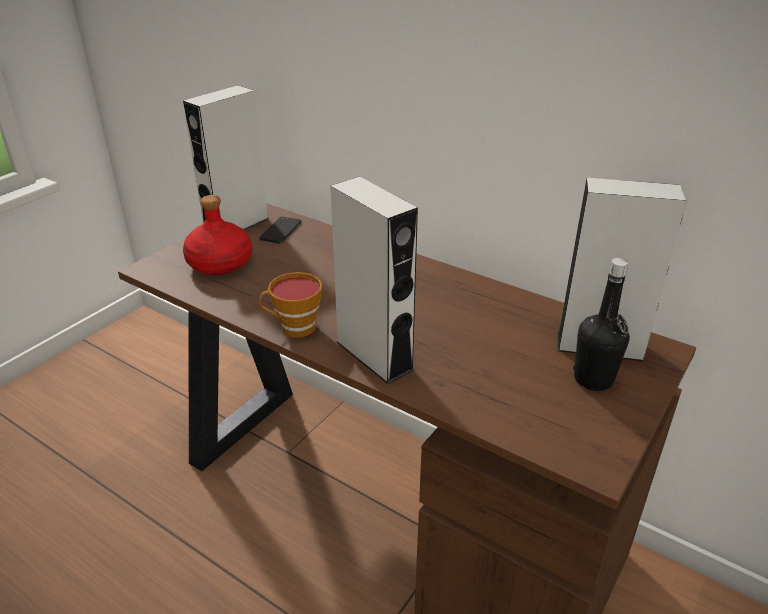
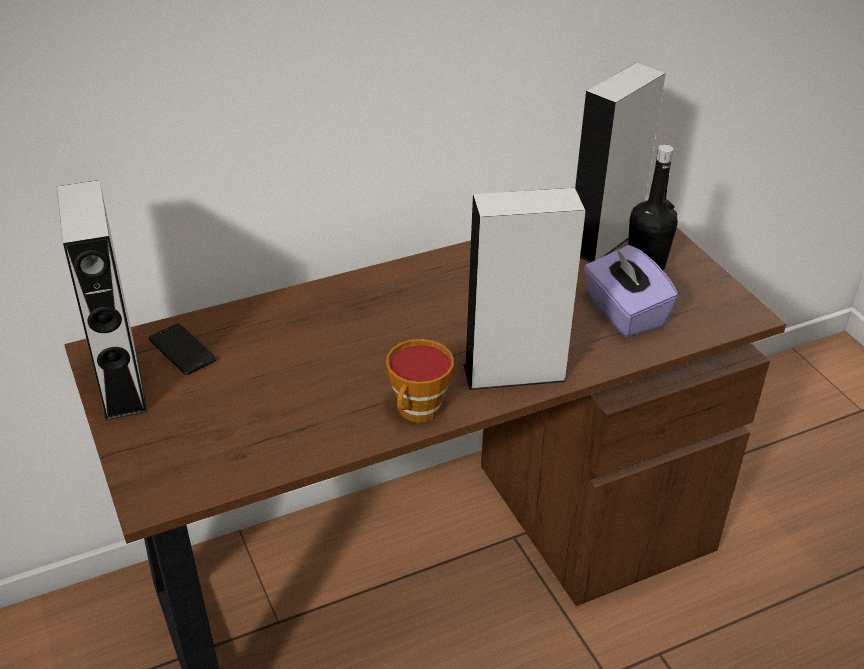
camera: 60 degrees left, 5 degrees up
(219, 264) = (211, 429): red bottle -> none
(509, 387) = (624, 313): none -> purple tissue box

